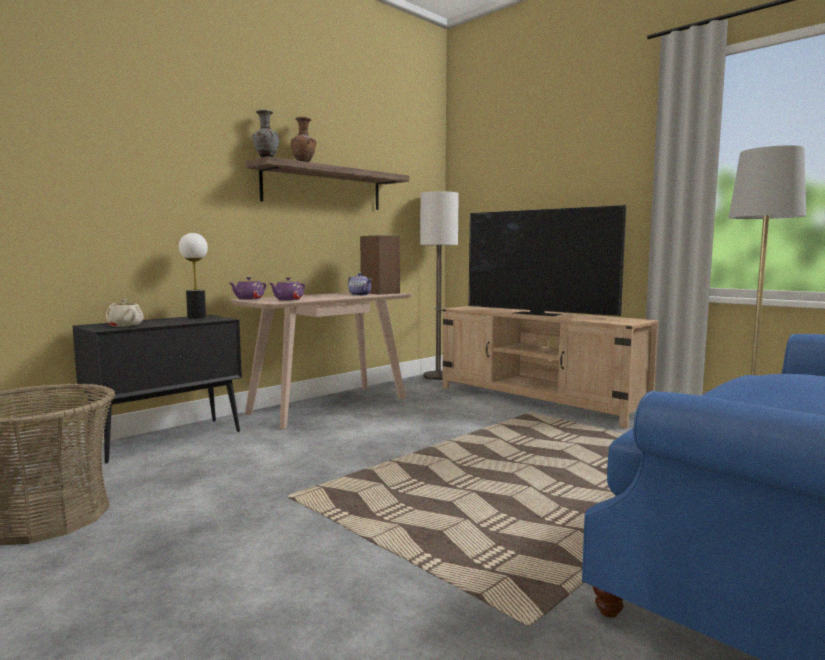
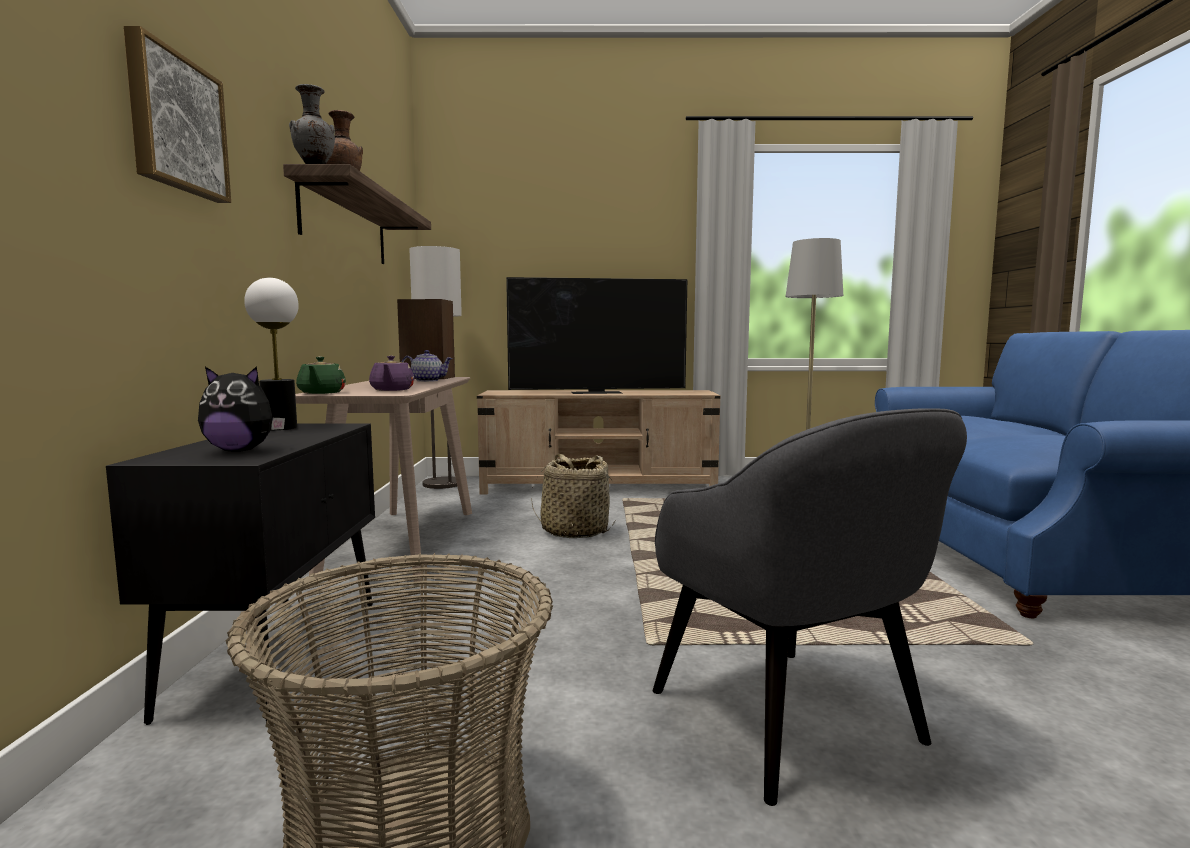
camera: 45 degrees left, 0 degrees up
(124, 325) = (241, 451): beige teapot -> plush toy
(143, 158) = (175, 124): none -> picture
(240, 559) = (787, 719): none -> grey armchair
(248, 299) = (321, 393): purple teapot -> green teapot
(432, 425) = (574, 531): none -> basket

